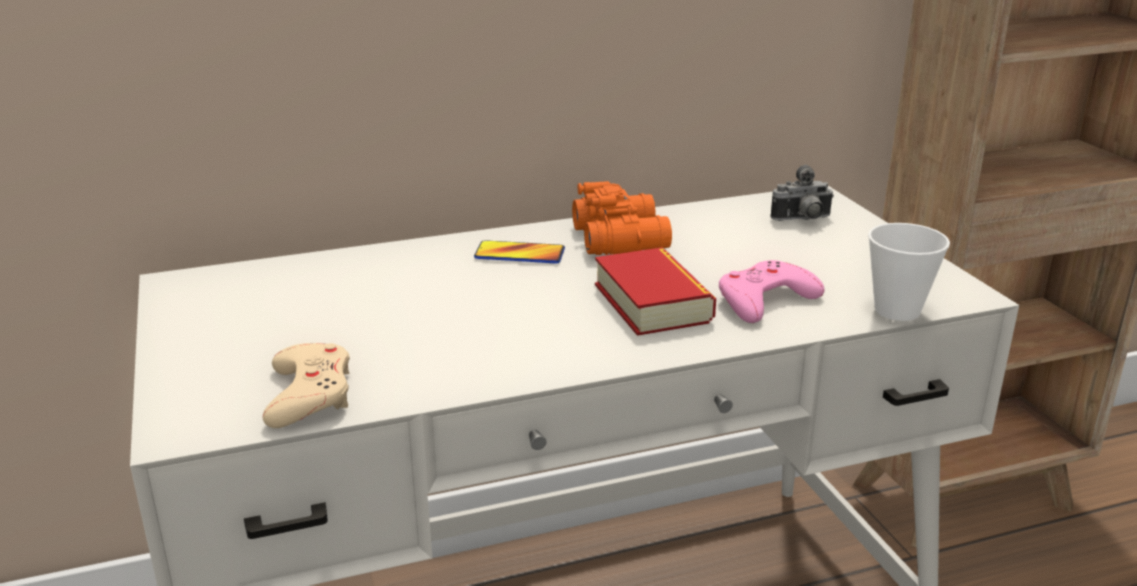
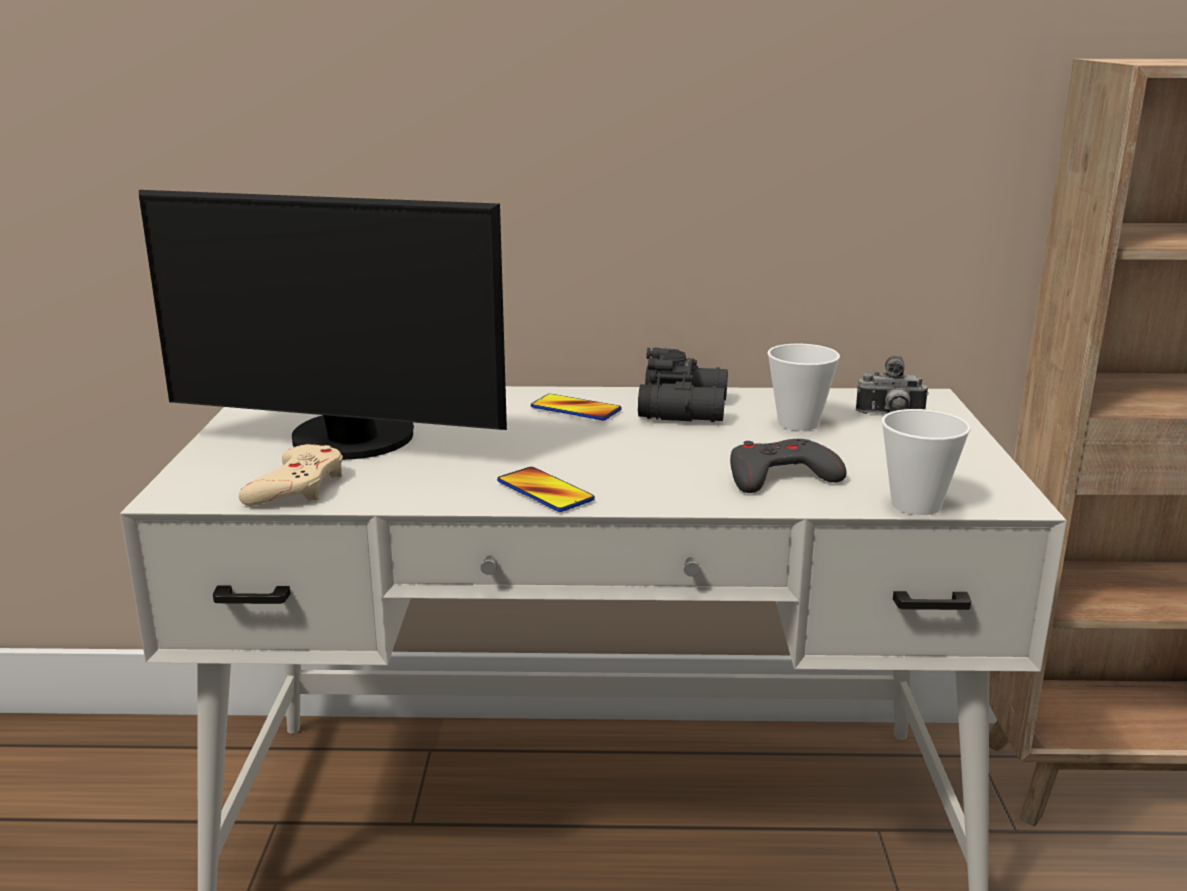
camera: 20 degrees right, 5 degrees down
(319, 330) = (348, 442): none -> monitor
(568, 354) = (545, 491): none -> phone
(622, 238) = (686, 408): orange binoculars -> black binoculars
(652, 303) = (664, 463): book -> none
(733, 240) = (798, 423): none -> cup
(765, 300) = (780, 476): pink game controller -> grey game controller

